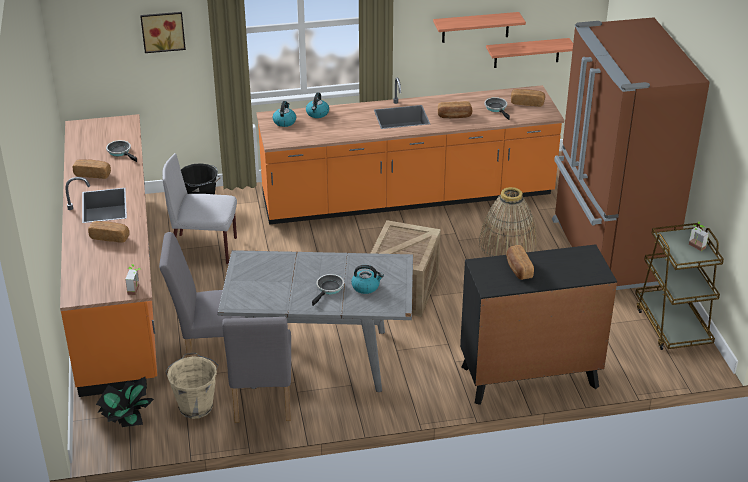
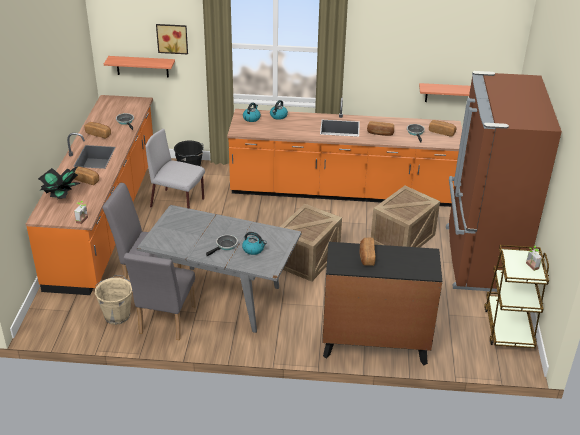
camera: 15 degrees right, 0 degrees up
(127, 420) = (65, 315): potted plant -> potted plant (61, 196)
(475, 27) = (411, 67): shelf -> shelf (142, 66)
(507, 244) = (402, 239): basket -> crate

